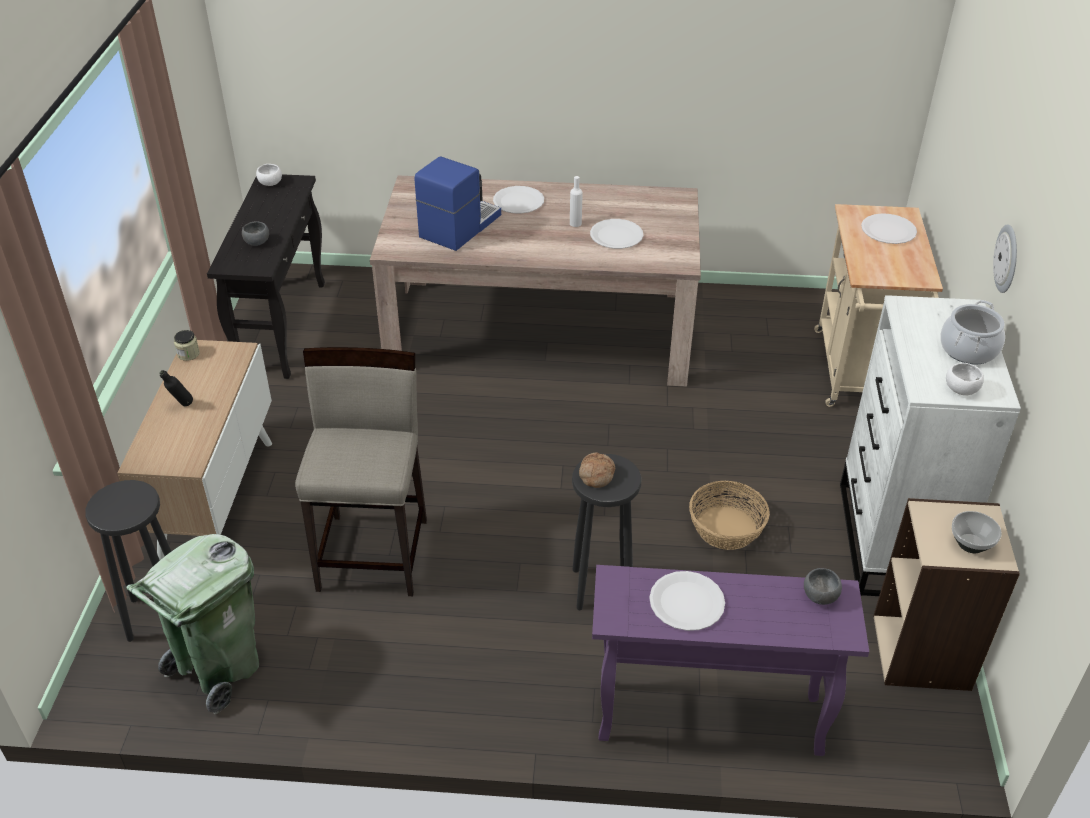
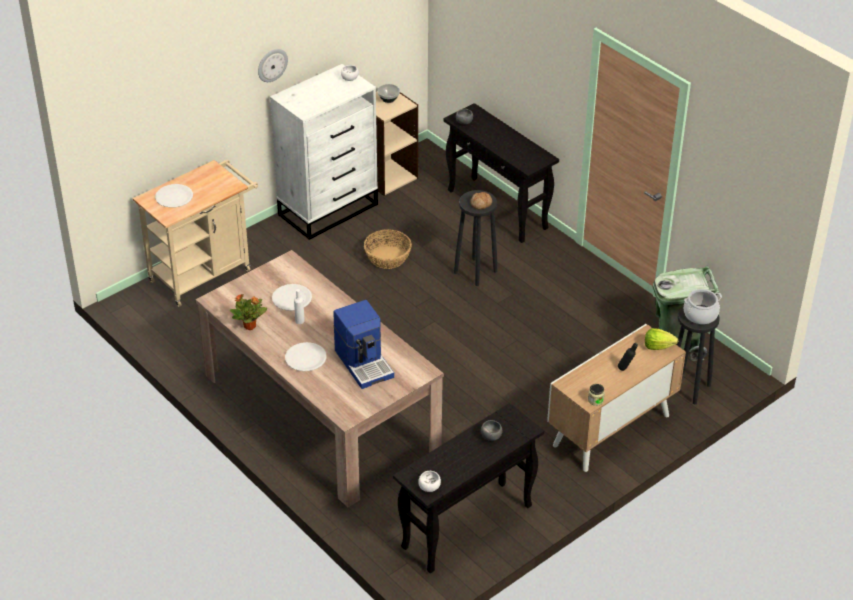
camera: 135 degrees left, 0 degrees up
(161, 456) = (658, 346): none -> lettuce
(374, 553) = (559, 350): beige stool -> none
(458, 226) = (364, 363): coffee machine -> coffee machine turned 105 degrees counterclockwise
(610, 196) = (250, 326): none -> potted plant
(687, 602) = (512, 147): white plate -> none
(707, 719) = (498, 210): purple console table -> black console table
(968, 349) = (317, 86): cooking pot -> cooking pot (700, 315)

